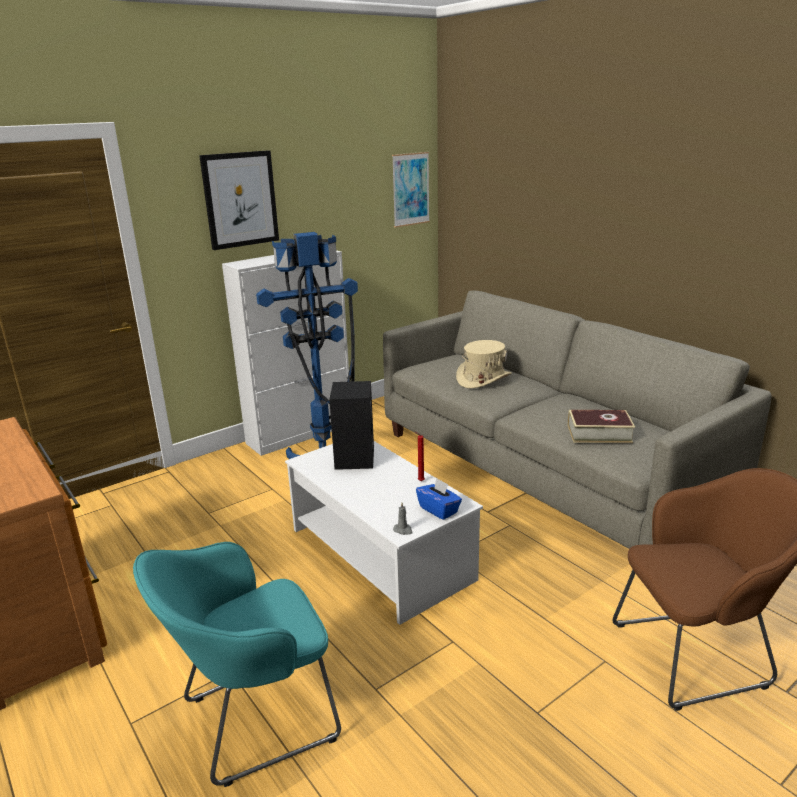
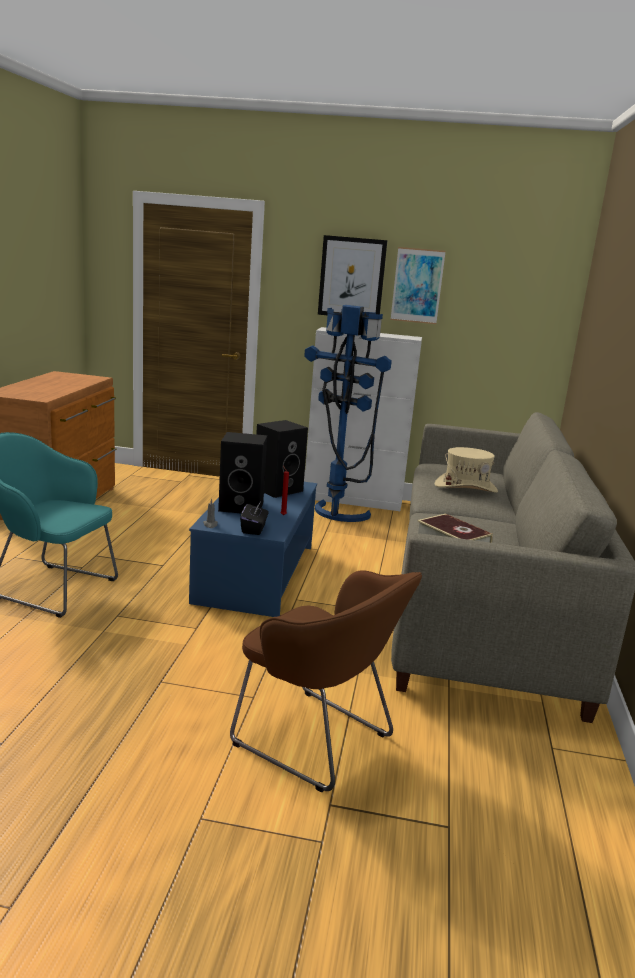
camera: 45 degrees right, 5 degrees down
(375, 494) = (242, 506): none -> black speaker
(381, 554) = (255, 573): white coffee table -> blue coffee table
(410, 189) = (542, 304): picture -> picture (417, 286)
(439, 510) = (254, 529): blue tissue box -> black tissue box

